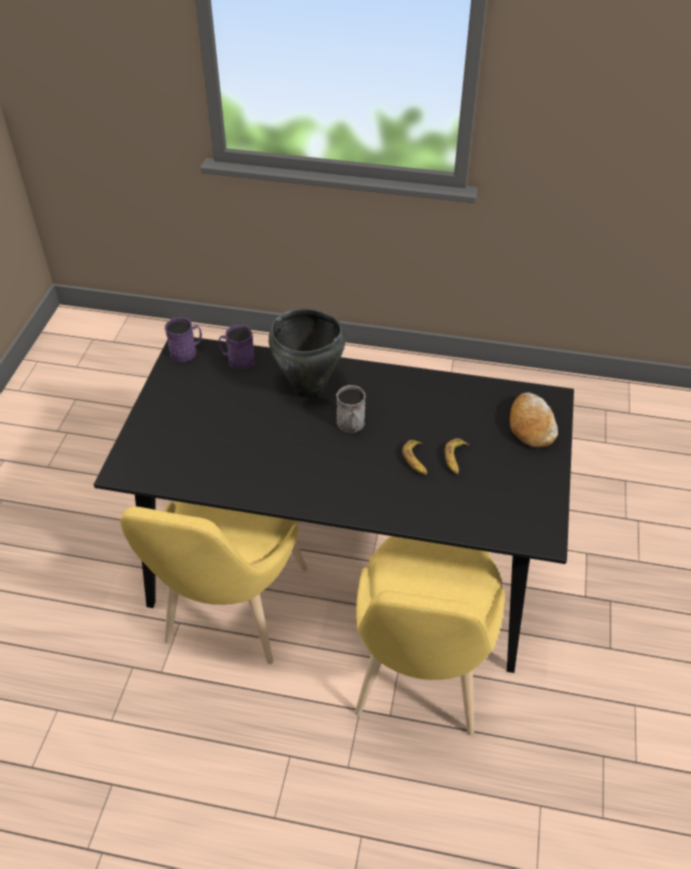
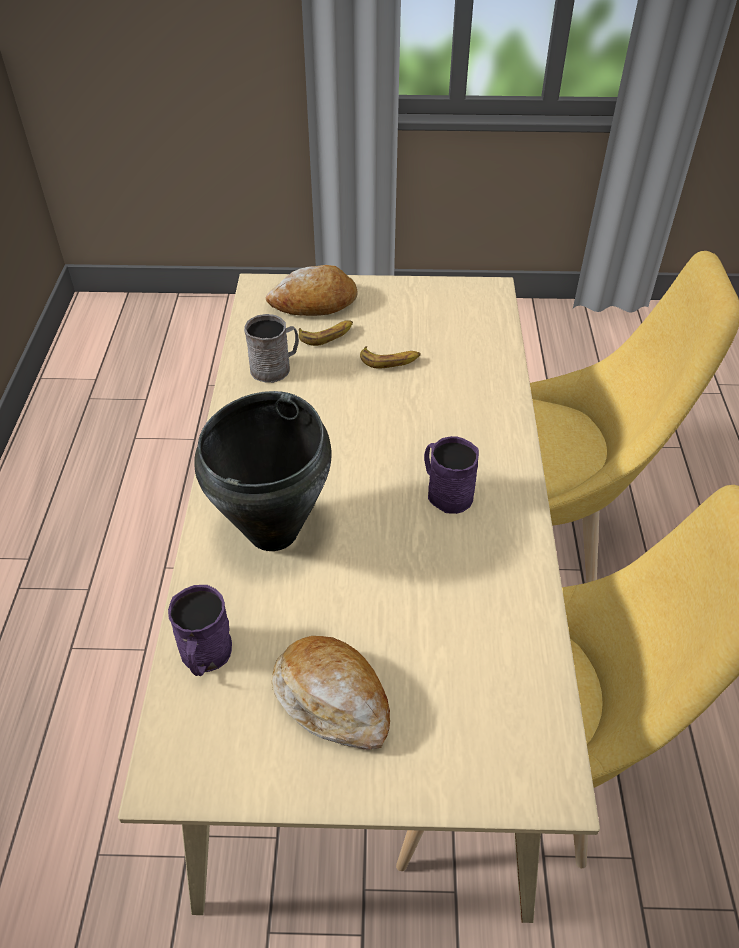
camera: 100 degrees left, 0 degrees up
(187, 351) = (183, 760): purple mug -> purple mug (445, 492)
(197, 401) = (333, 699): none -> bread
(346, 555) = (368, 646): black dining table -> beige dining table
(352, 425) = (350, 467): grey mug -> grey mug (275, 367)
(416, 460) = (403, 395): banana -> banana (327, 335)

